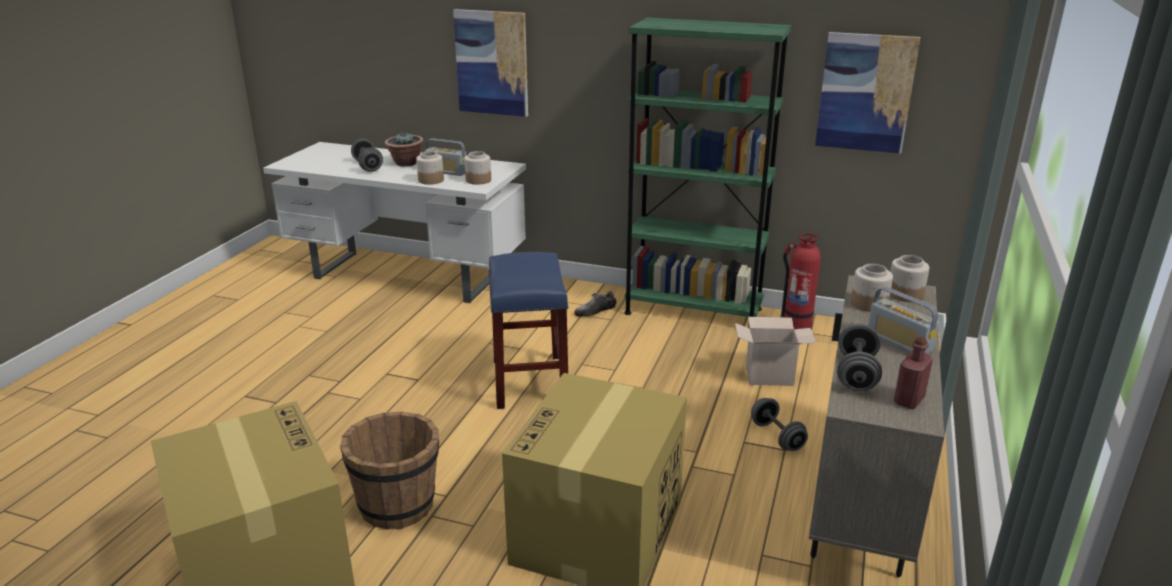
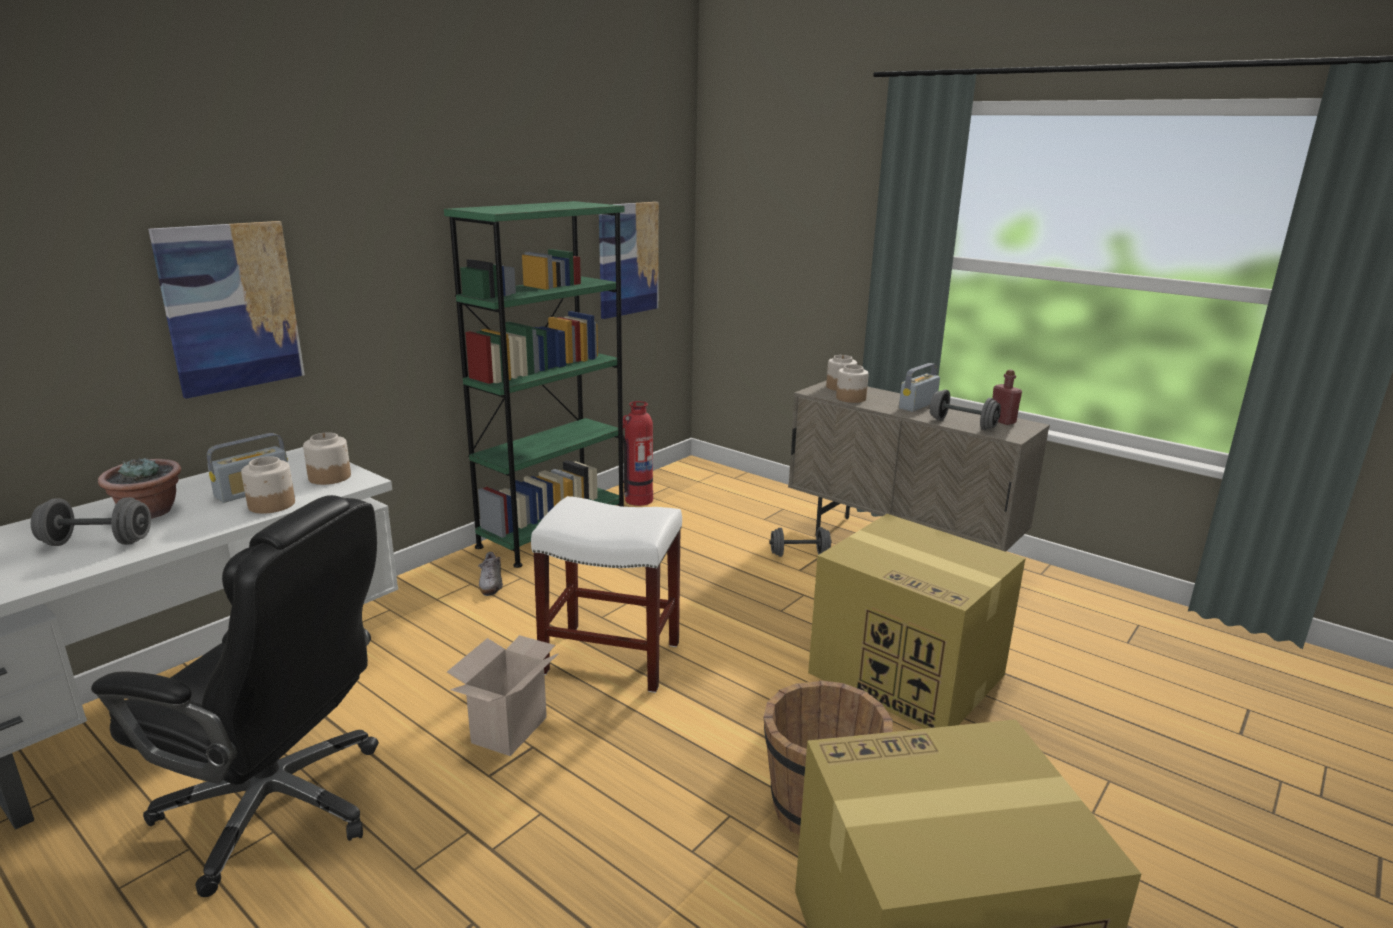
camera: 70 degrees left, 5 degrees down
(344, 326) = (279, 806): none -> black office chair
(529, 381) = (609, 658): blue stool -> white stool
(770, 376) = (705, 531): cardboard box -> cardboard box (509, 728)
(899, 343) = (918, 405): radio -> radio turned 150 degrees clockwise

